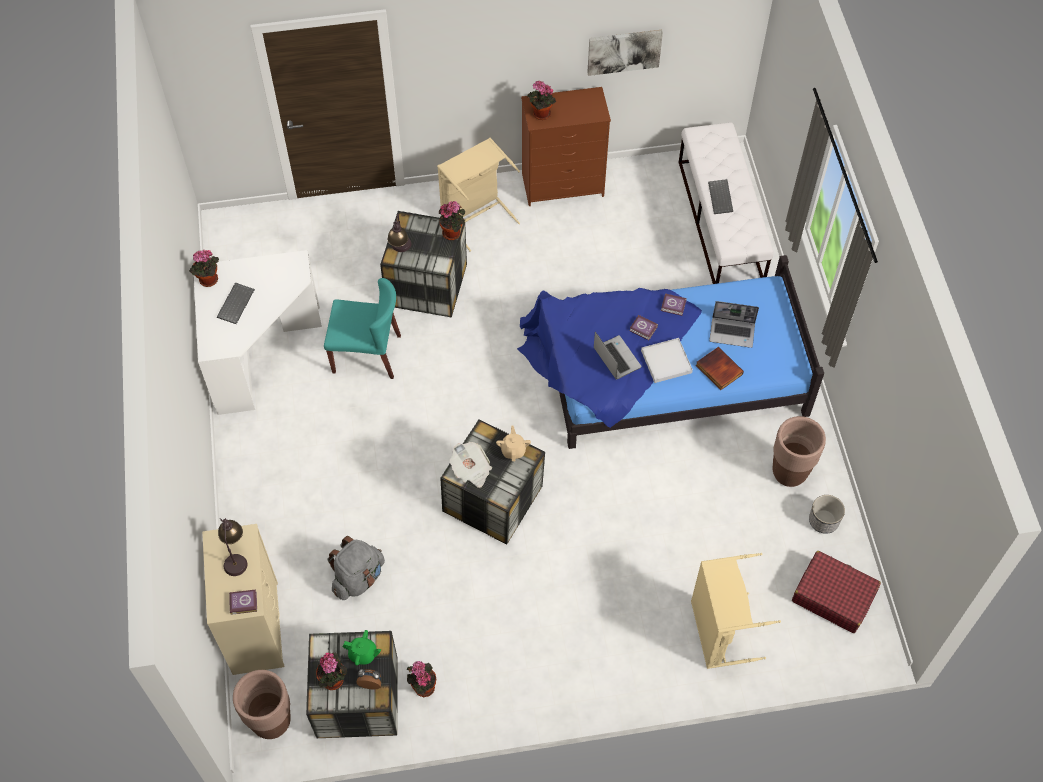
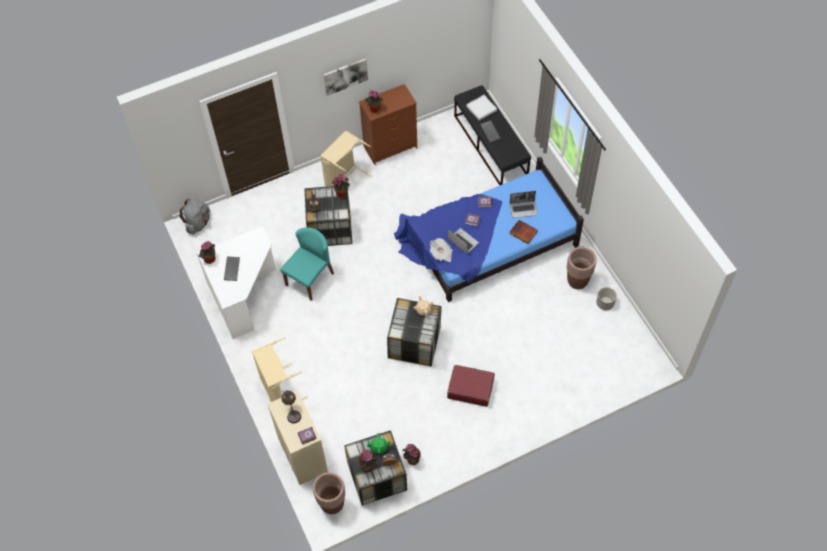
camera: 15 degrees left, 0 degrees up
(358, 578) = (352, 409): grey backpack -> grey backpack (198, 223)
(367, 354) = (310, 279): turquoise chair -> turquoise chair turned 45 degrees counterclockwise
(471, 470) = (403, 328): newspaper -> newspaper (441, 254)
(624, 51) = (414, 60): picture -> picture (345, 76)
(666, 362) = (492, 236): white tray -> white tray (481, 108)
(718, 631) = (567, 381): beige laundry basket -> beige laundry basket (278, 389)
(720, 222) = (490, 146): white bench -> black bench
(833, 596) = (623, 343): red suitcase -> red suitcase (470, 388)

